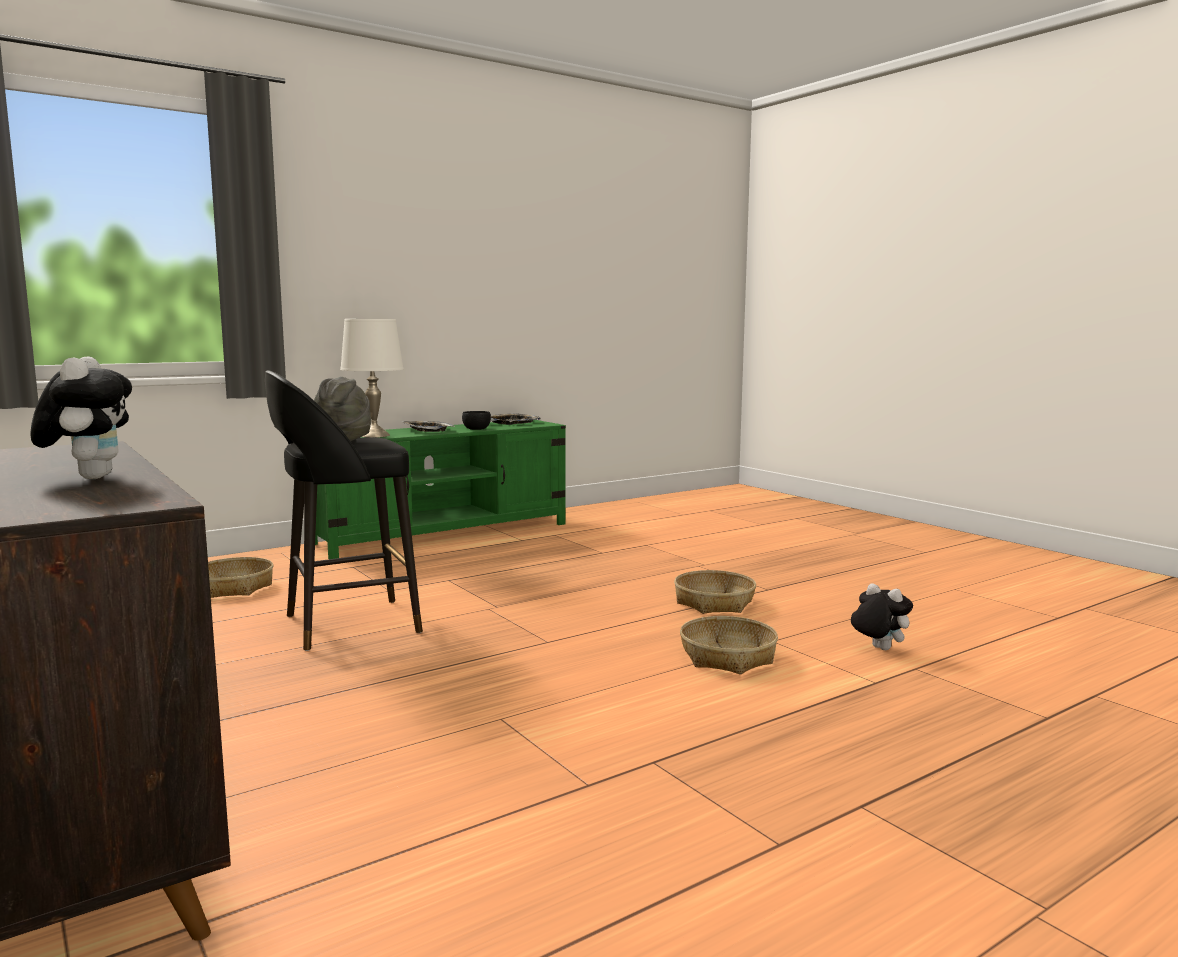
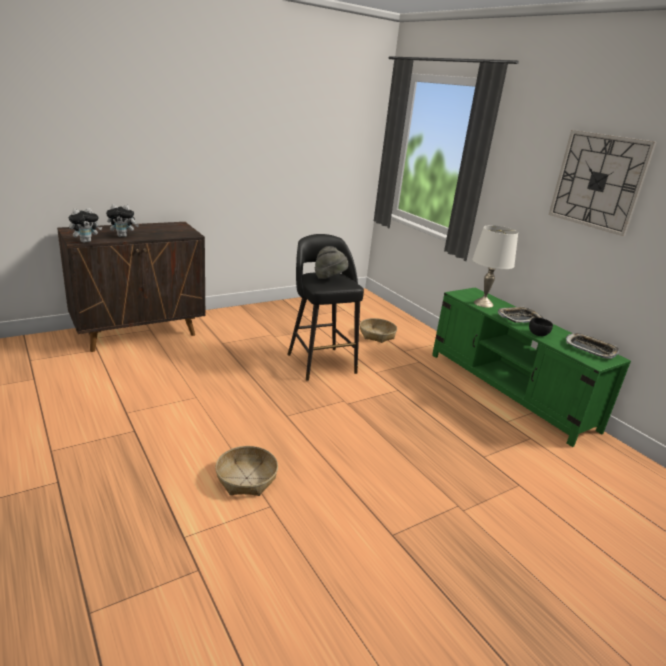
camera: 90 degrees right, 15 degrees up
(434, 238) = (598, 181): none -> wall clock
(714, 603) = (355, 494): basket -> none
(877, 649) = (241, 561): plush toy -> plush toy (86, 241)

